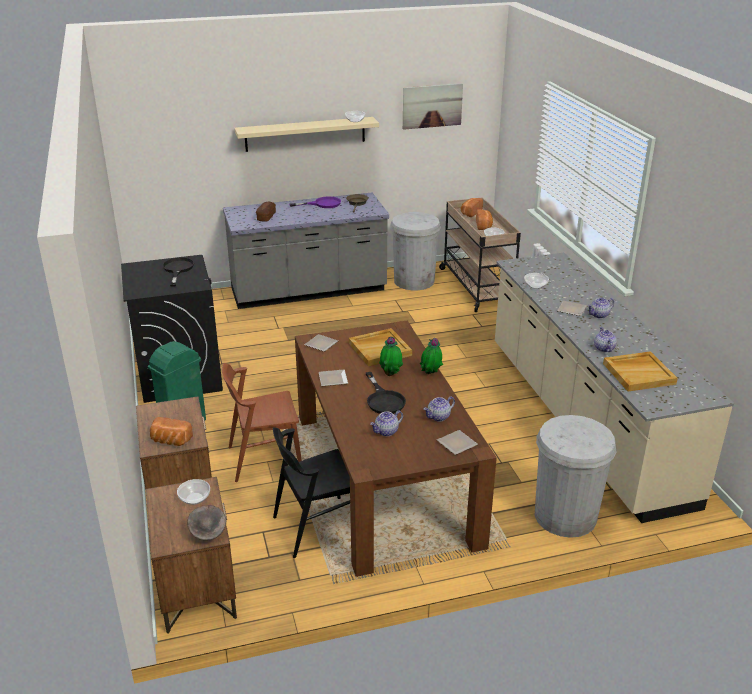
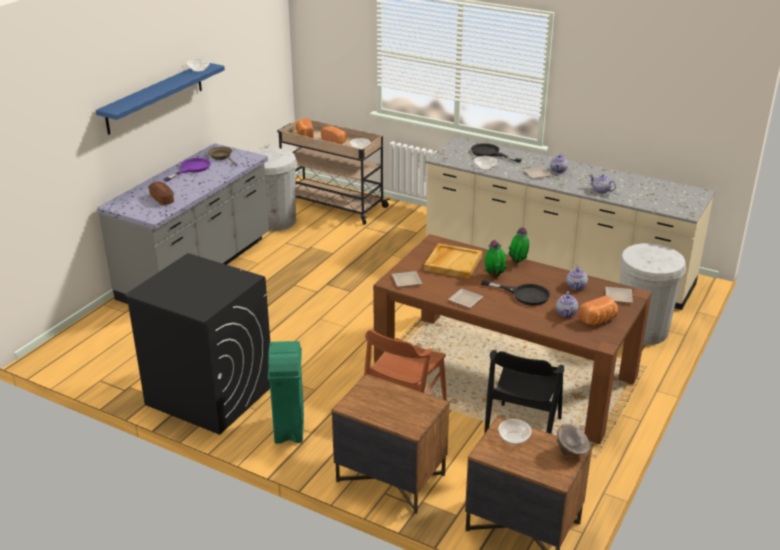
camera: 45 degrees left, 0 degrees up
(170, 441) = (415, 415): bread -> bread (598, 320)
(177, 269) = (195, 274): black frying pan -> black frying pan (489, 153)
(305, 134) = (155, 97): beige shelf -> blue shelf
(432, 106) = (245, 37): picture -> none
(639, 373) = (645, 197): beige tray -> none

